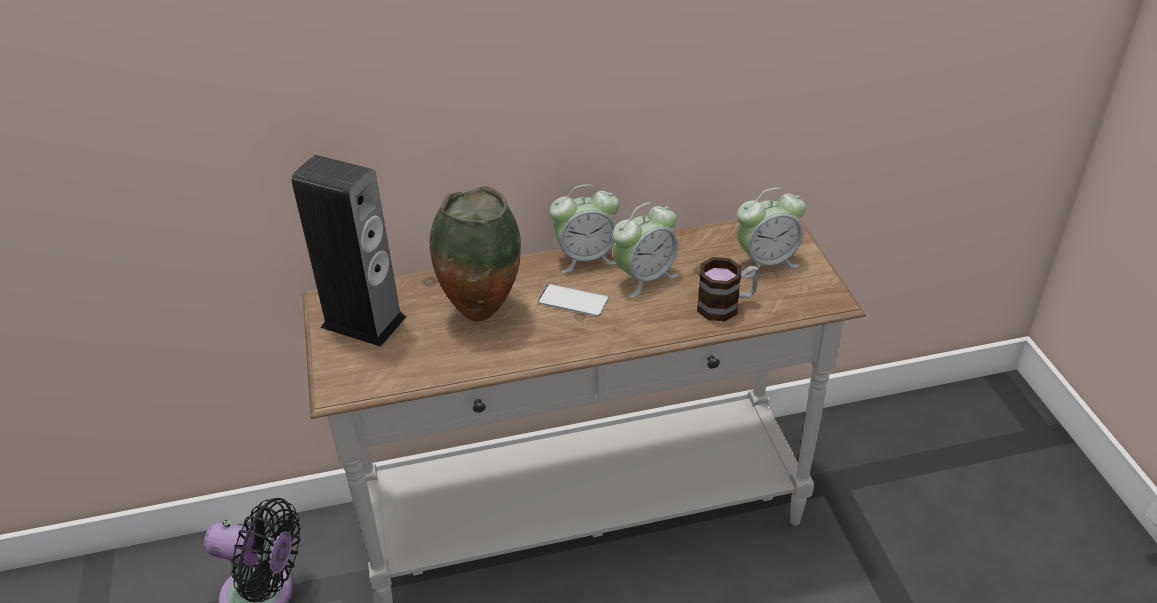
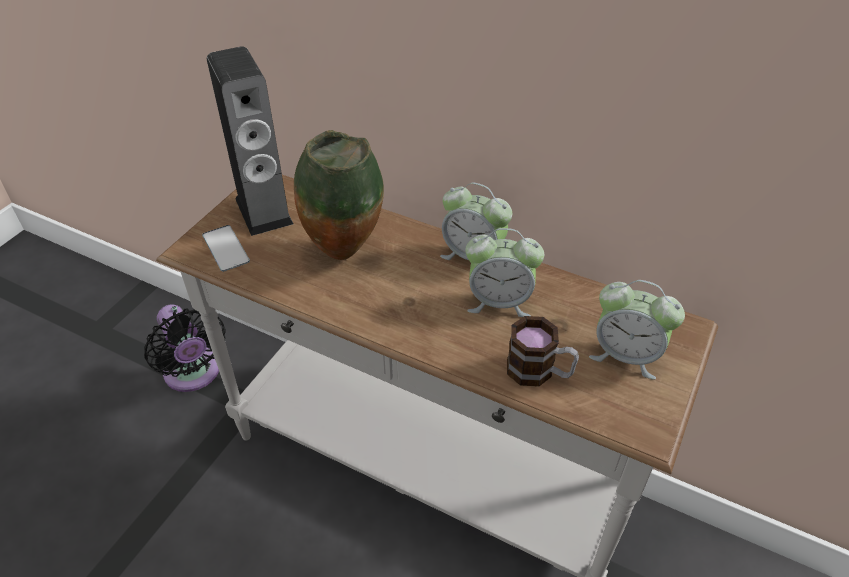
camera: 40 degrees right, 5 degrees up
(573, 300) = (419, 285): phone -> phone (225, 248)

